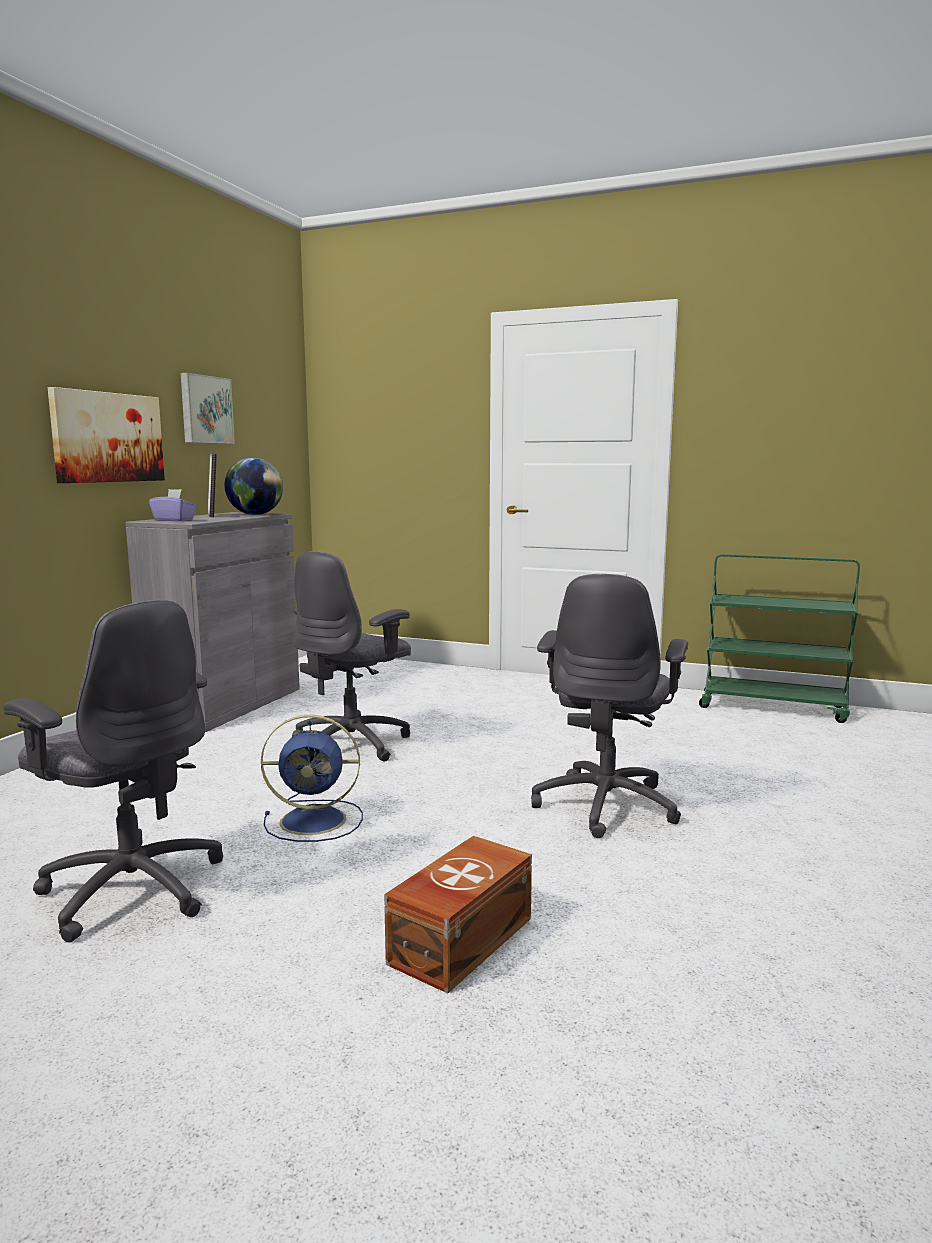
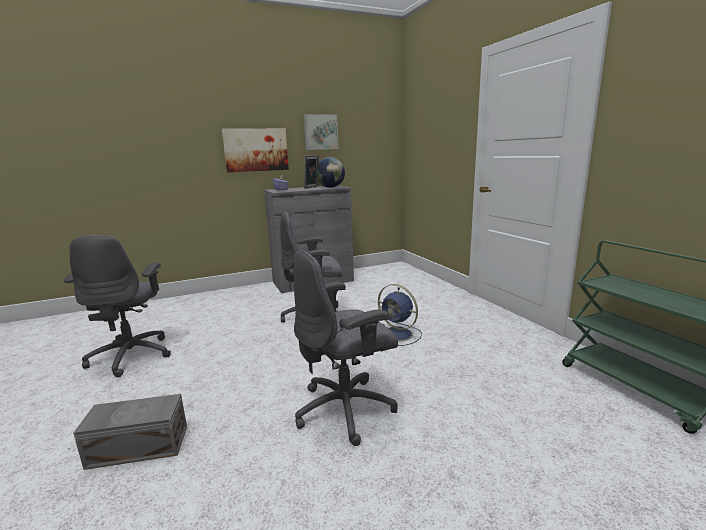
camera: 45 degrees right, 5 degrees up
(316, 820) = (226, 353): blue fan -> blue fan (398, 334)
(458, 941) = (137, 446): brown storage box -> grey storage box

